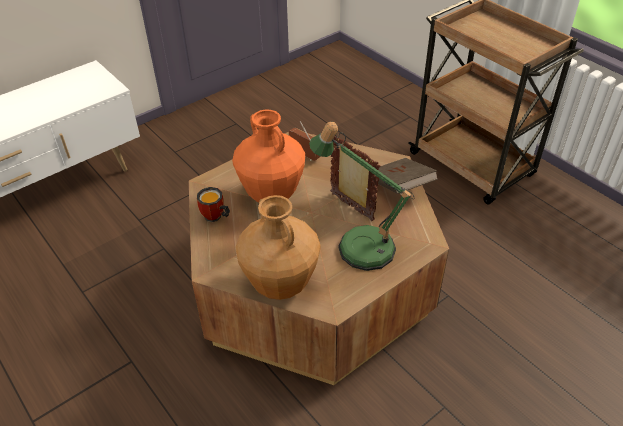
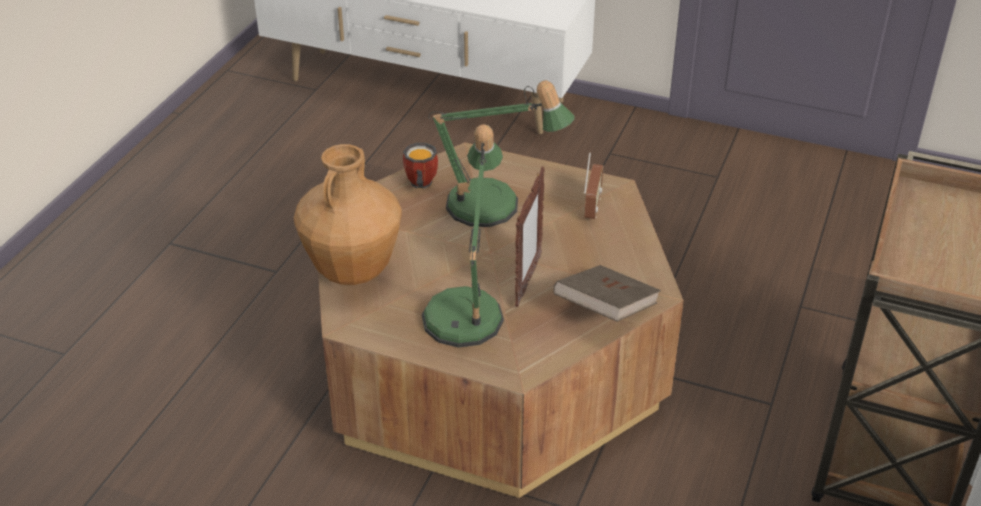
camera: 60 degrees right, 5 degrees down
(271, 194) = (494, 209): orange vase -> table lamp

